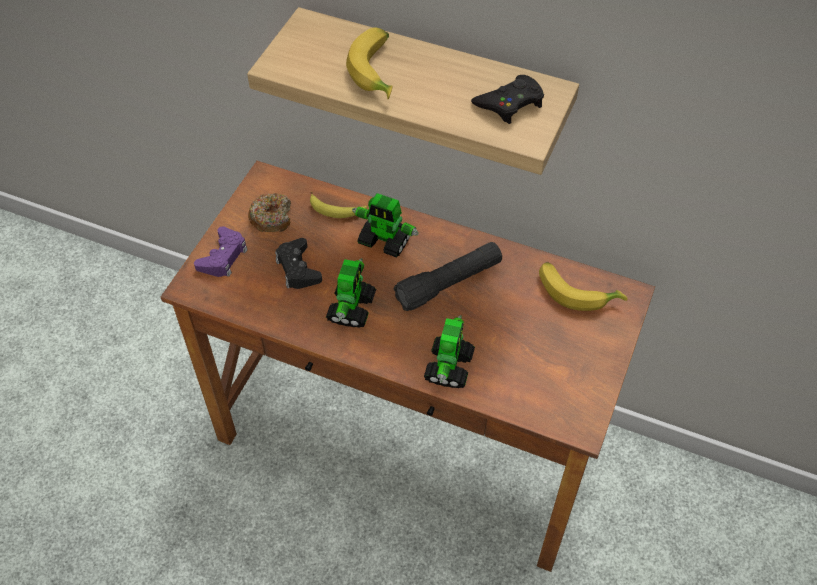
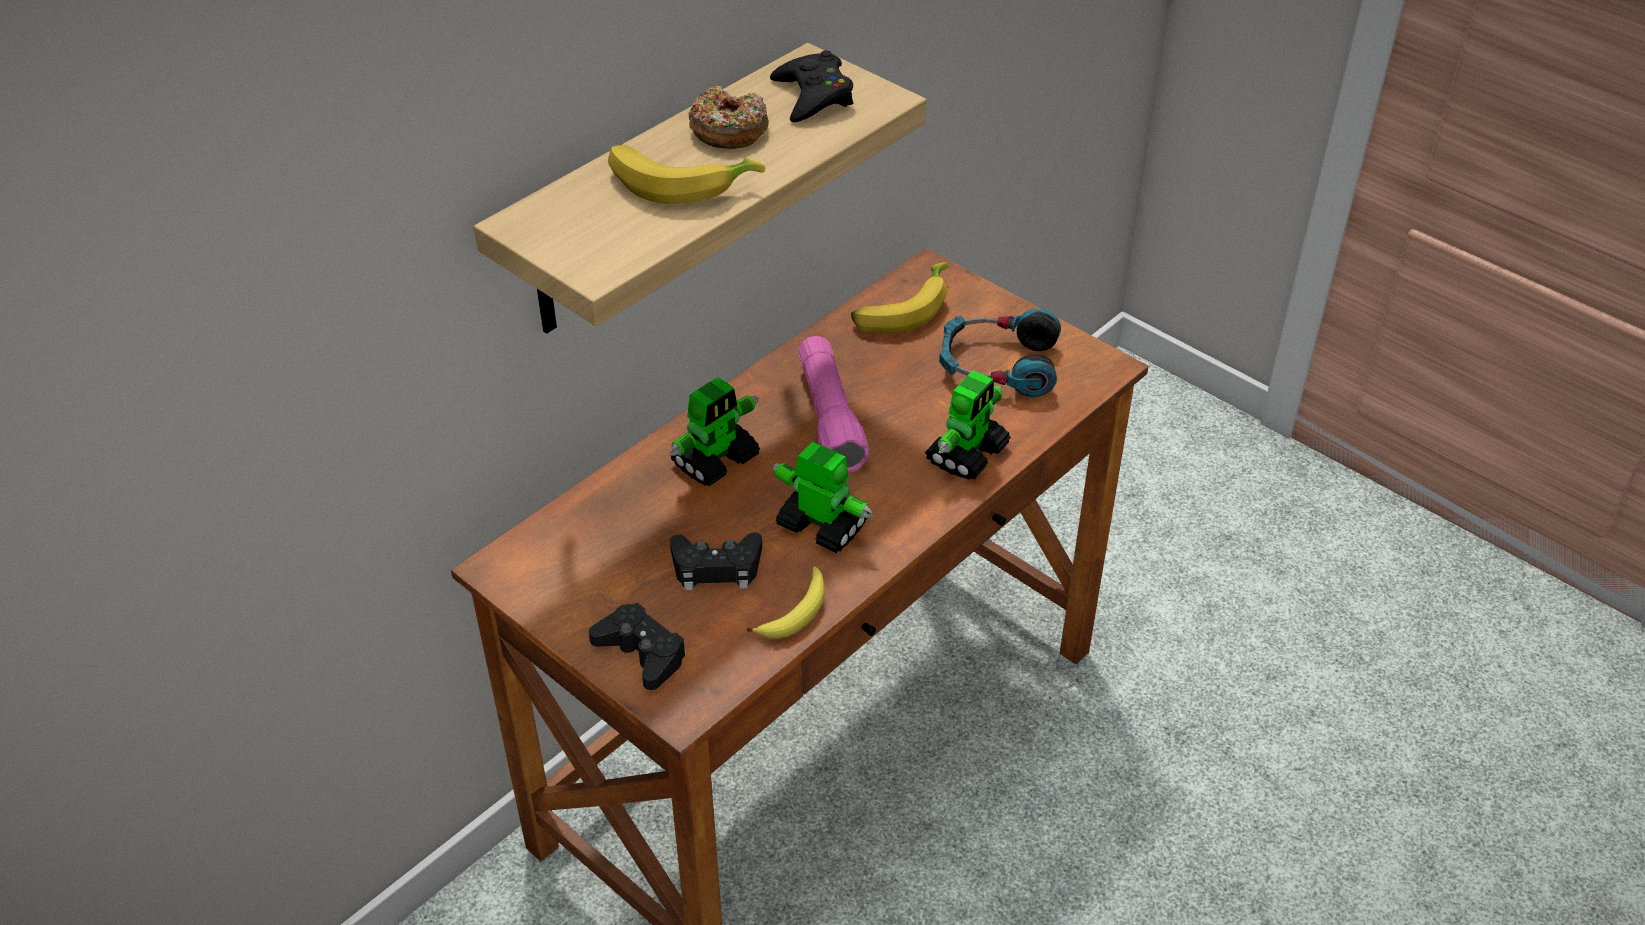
camera: 70 degrees left, 10 degrees down
(223, 257) = (641, 653): purple game controller -> black game controller
(272, 218) = (593, 576): donut -> donut (728, 130)
(336, 210) = (624, 499): banana -> banana (795, 612)
(449, 283) = (829, 418): black flashlight -> pink flashlight
(449, 366) = (968, 453): toy robot -> toy robot turned 90 degrees clockwise
(547, 361) = (998, 365): none -> headphones

